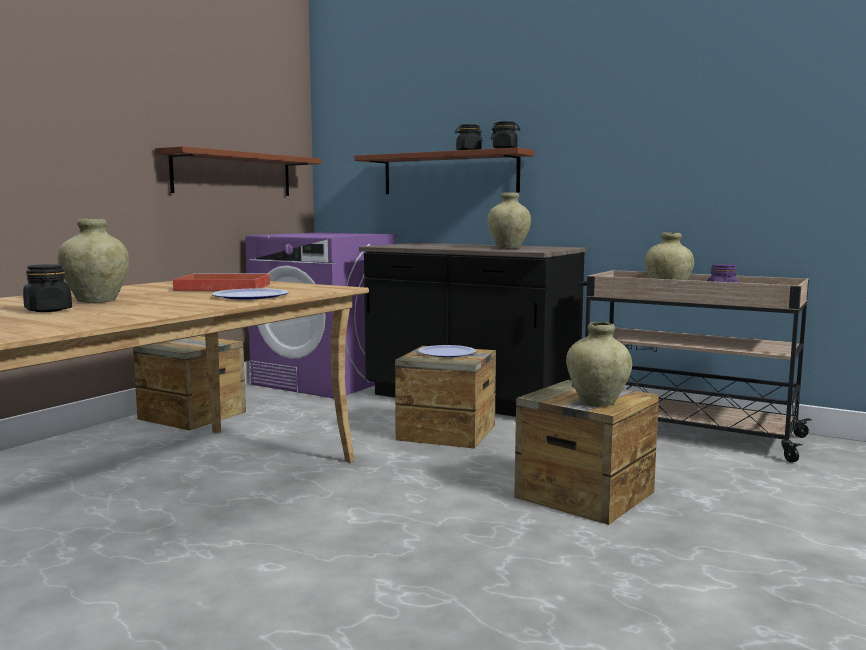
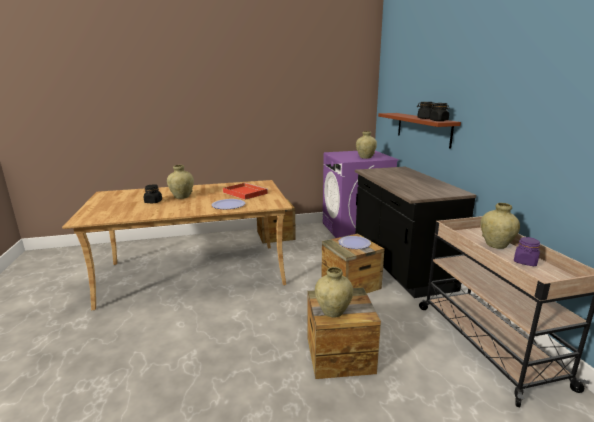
camera: 45 degrees right, 10 degrees up
(233, 174) = (320, 122): brown shelf -> none
(508, 248) = (417, 187): beige vase -> beige vase (365, 157)

